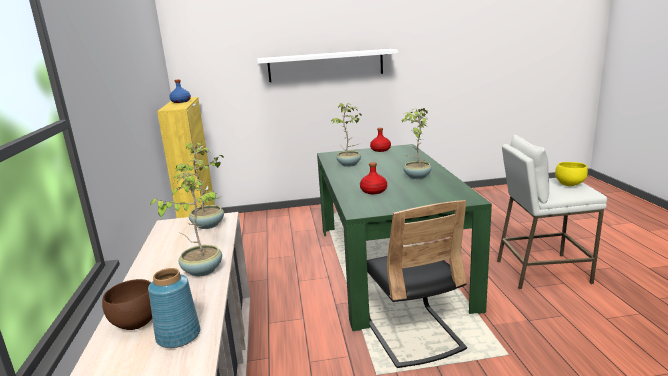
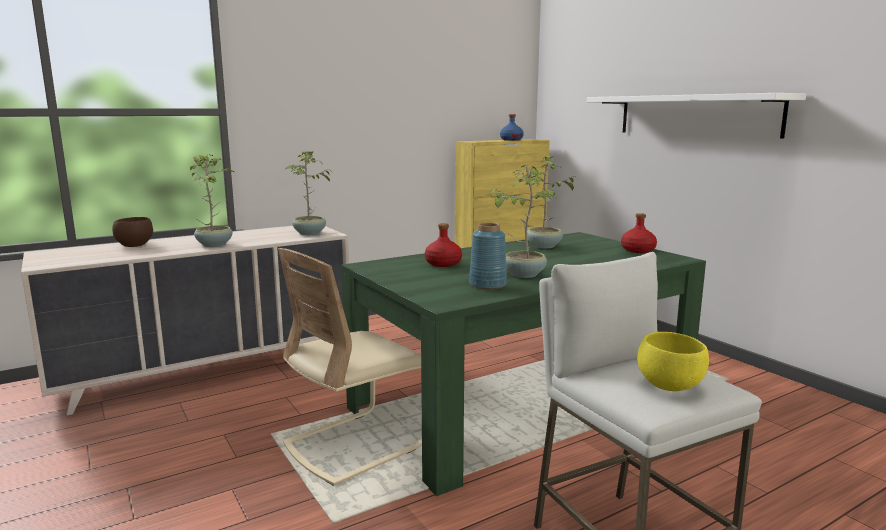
camera: 65 degrees right, 5 degrees down
(178, 336) = (112, 254): blue vase -> blue vase (487, 284)
(412, 334) = (355, 445): black chair -> beige chair

